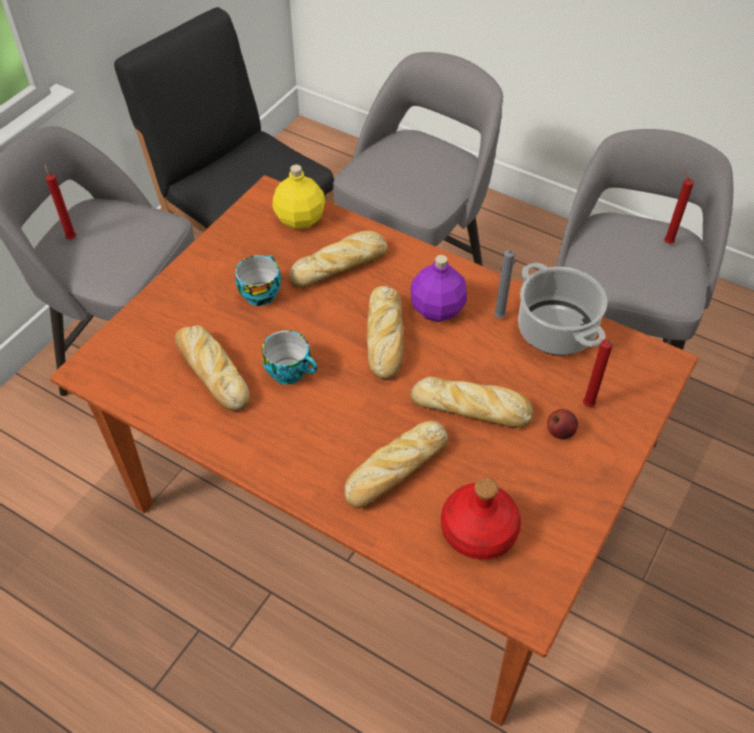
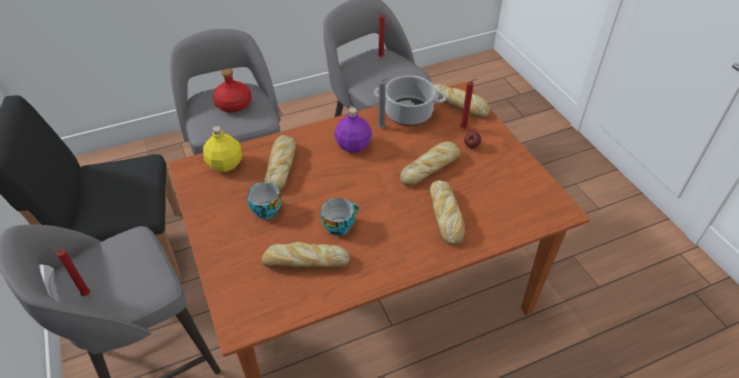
camera: 55 degrees left, 5 degrees down
(385, 338) = (353, 175): bread -> bread (458, 105)
(478, 531) = (507, 205): red bottle -> red bottle (233, 104)

